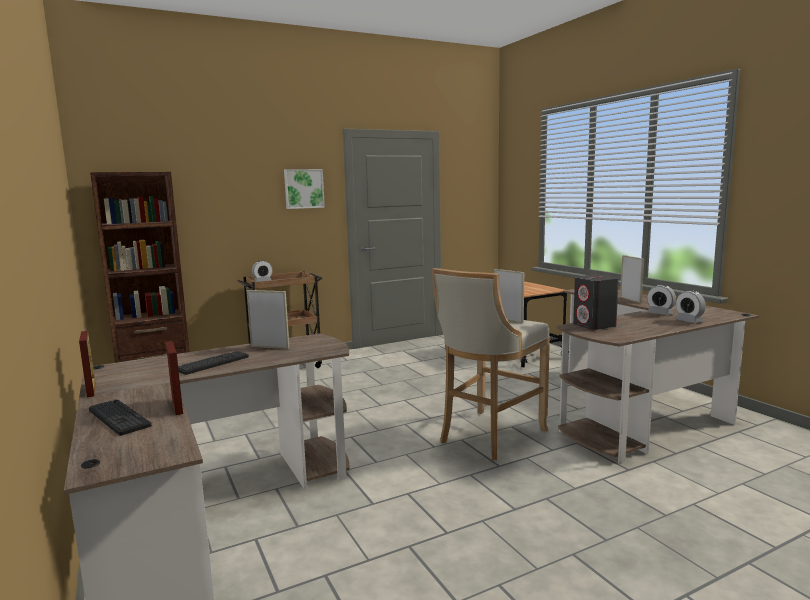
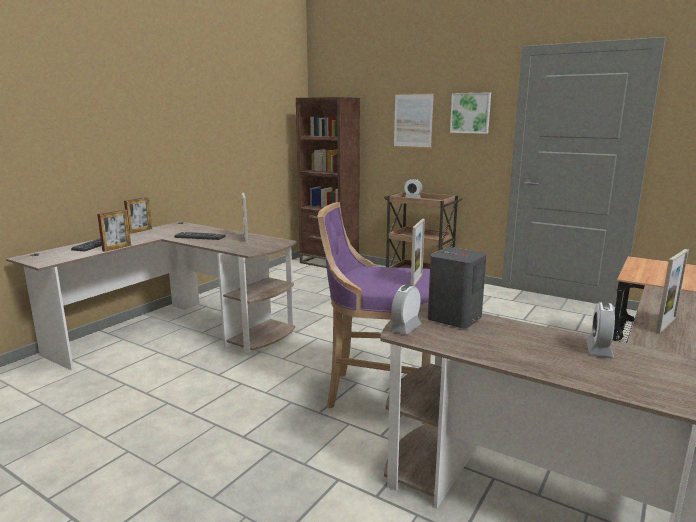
camera: 60 degrees right, 5 degrees up
(240, 198) = (413, 120): none -> picture
(488, 436) = (376, 394): beige stool -> purple stool
(689, 321) = (579, 372): alarm clock -> alarm clock (405, 328)

